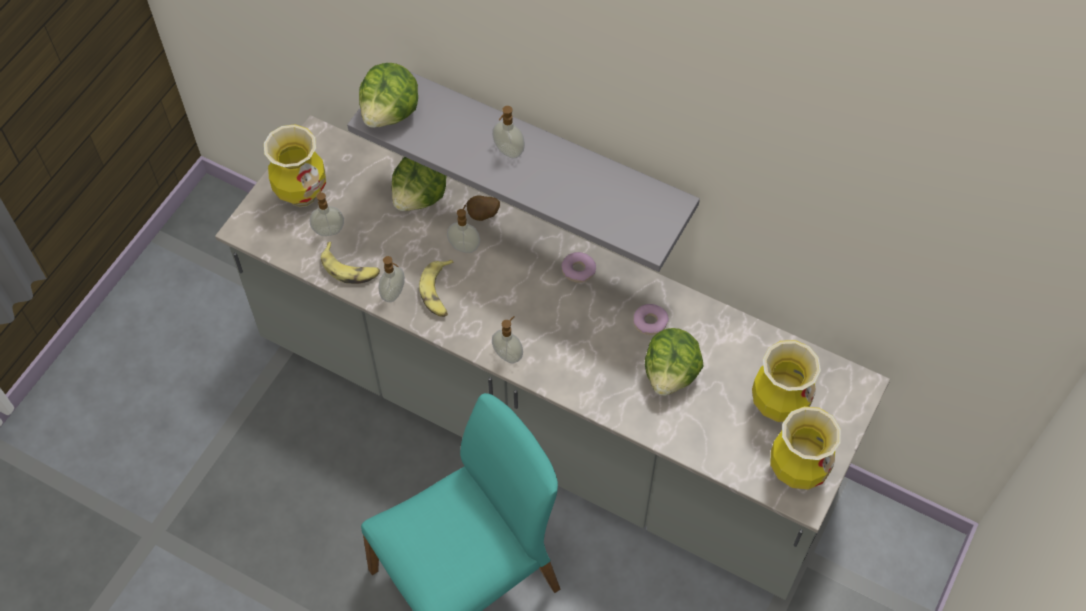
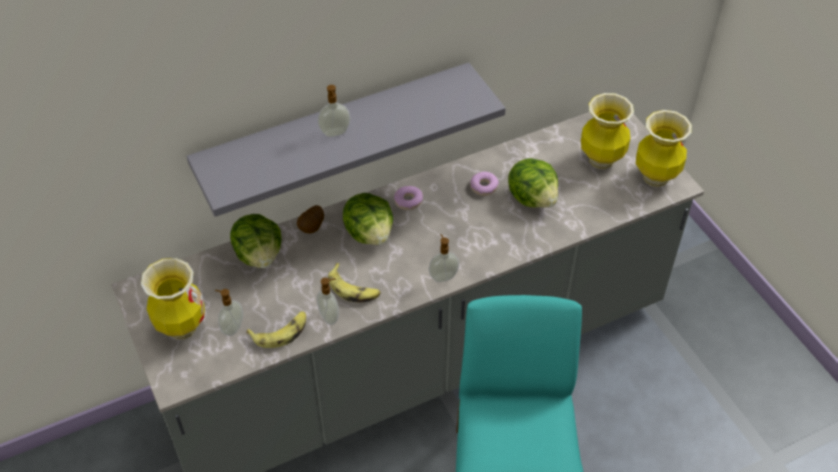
camera: 55 degrees left, 10 degrees down
(390, 113) = (231, 179): lettuce -> lettuce (370, 233)
(464, 246) = (328, 252): soap dispenser -> none

